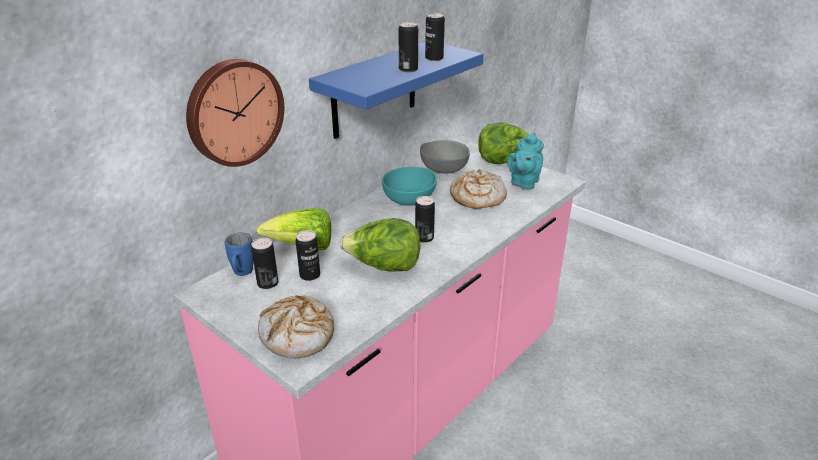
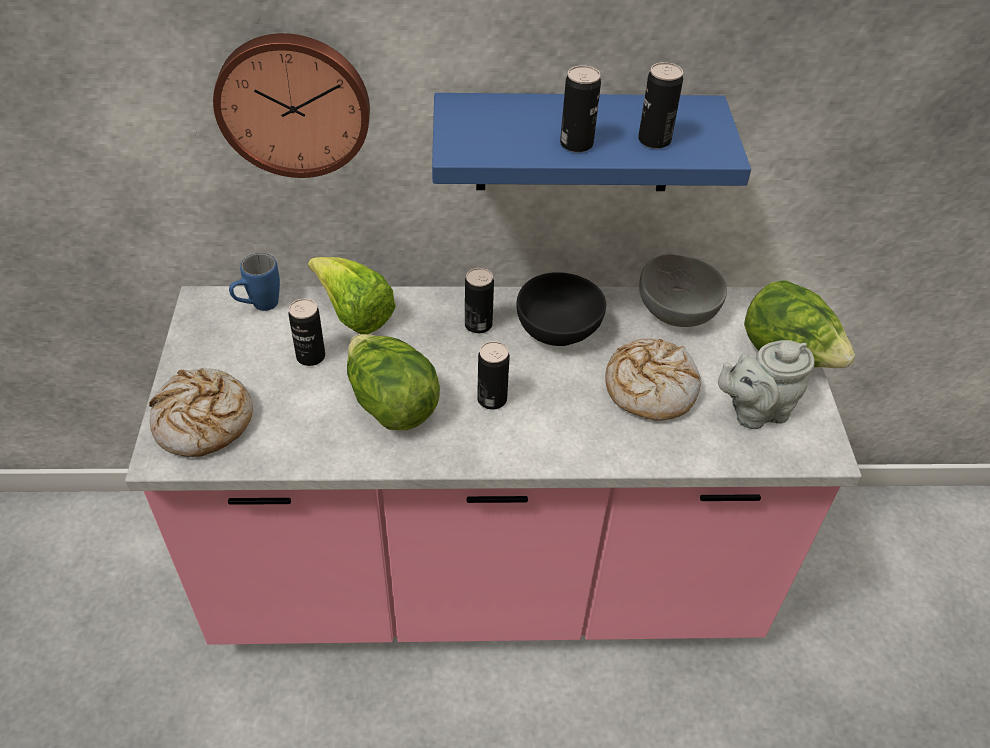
camera: 45 degrees right, 15 degrees up
(268, 283) = (263, 336): can -> can (478, 325)
(410, 201) = (559, 332): turquoise bowl -> black bowl
(523, 183) = (754, 411): turquoise teapot -> grey teapot

